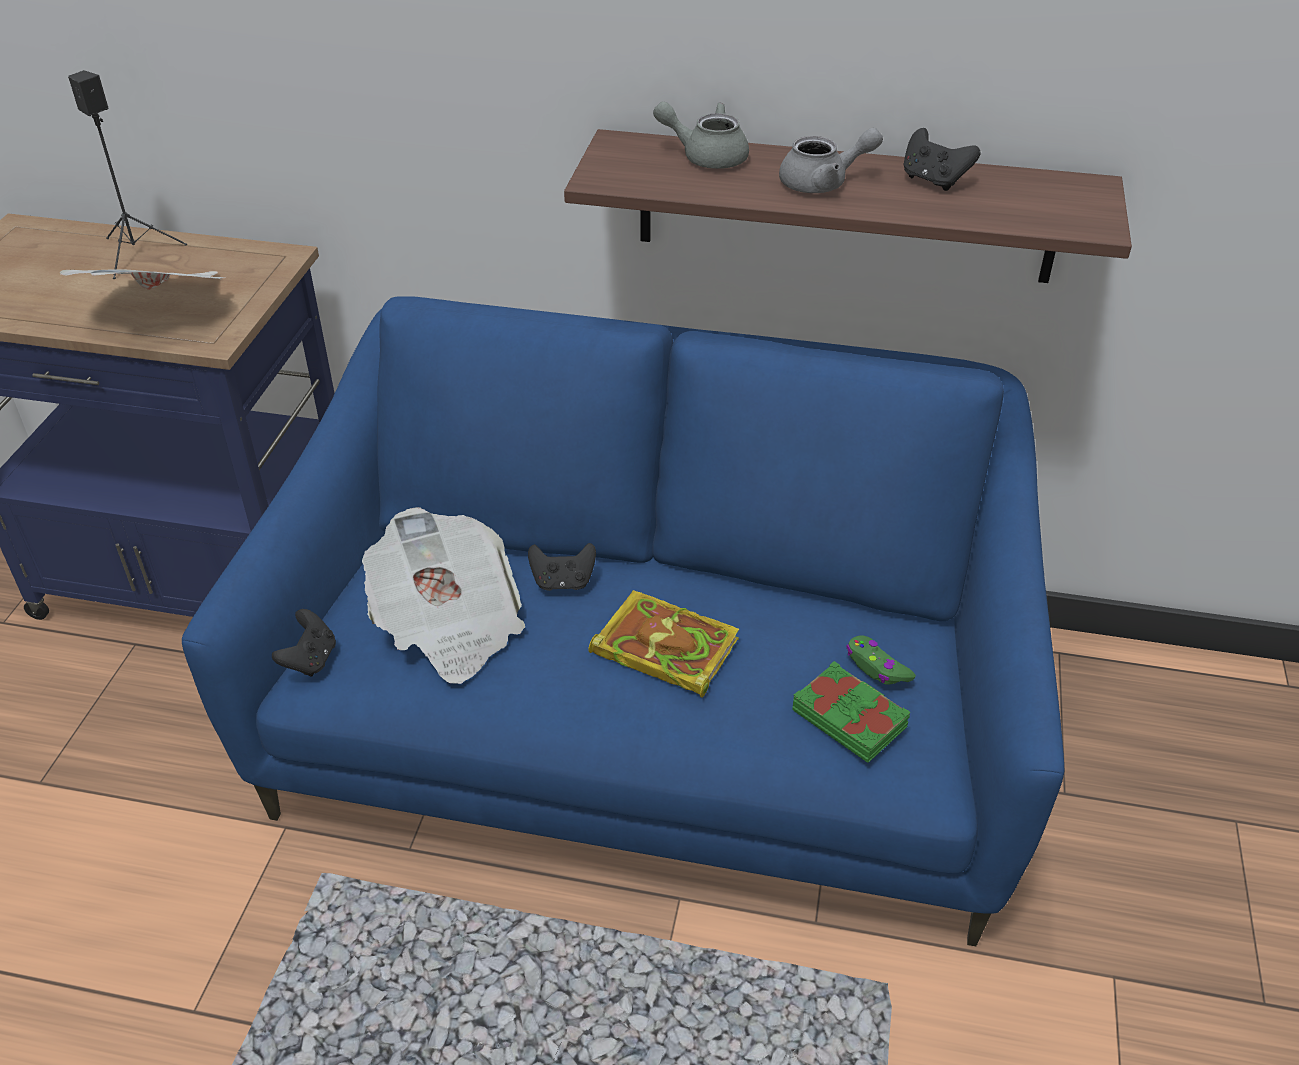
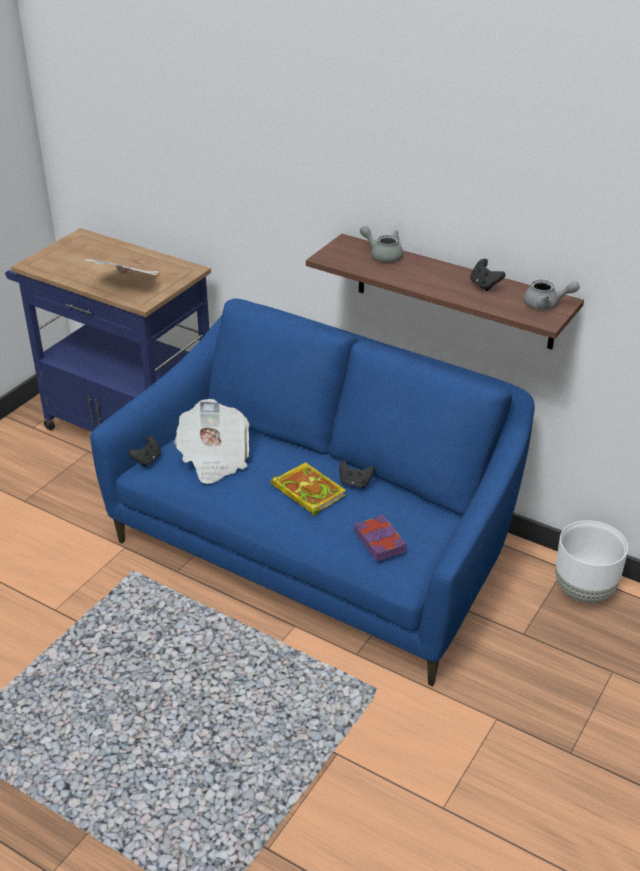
camera: 20 degrees right, 5 degrees down
(137, 253) = (128, 256): black speaker -> none
(563, 582) = (277, 453): black game controller -> black game controller (355, 483)
(823, 183) = (429, 277): grey teapot -> grey teapot (546, 304)
(850, 717) = (380, 541): green book -> purple book
(877, 667) = (408, 524): green game controller -> none
(1111, 684) = (584, 591): none -> white planter

